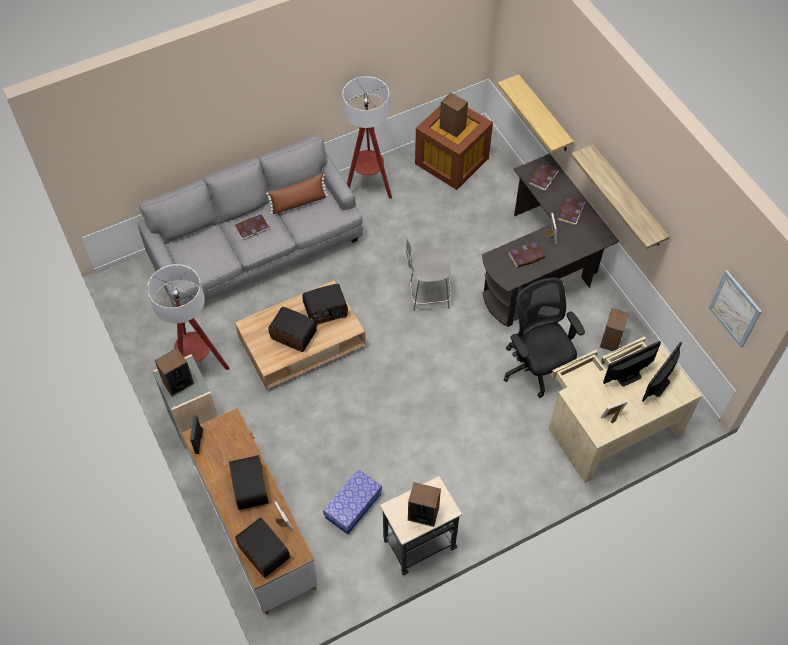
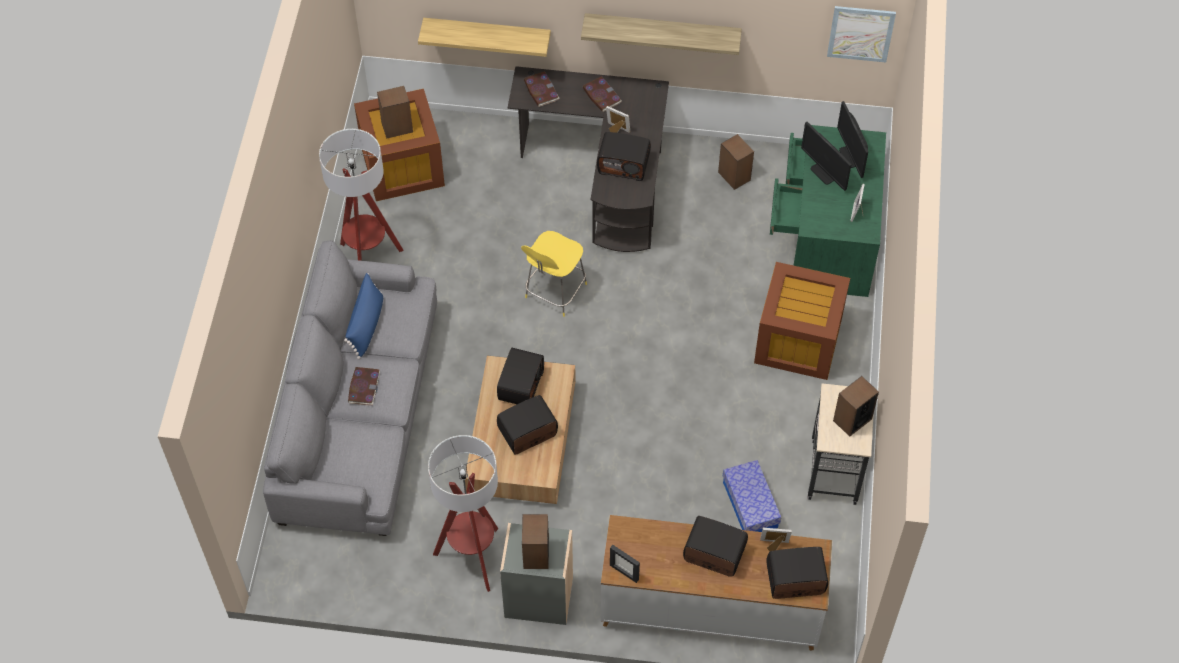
camera: 55 degrees left, 0 degrees up
(299, 203) = (366, 325): brown pillow -> blue pillow
(427, 294) = (554, 292): grey stool -> yellow stool
(510, 458) = (797, 339): none -> brown storage box
(526, 256) = (624, 164): book -> radio
(537, 369) = (718, 256): black office chair -> none
(610, 425) = (824, 237): beige desk -> green desk
(628, 376) = (824, 172): monitor -> monitor turned 45 degrees counterclockwise

